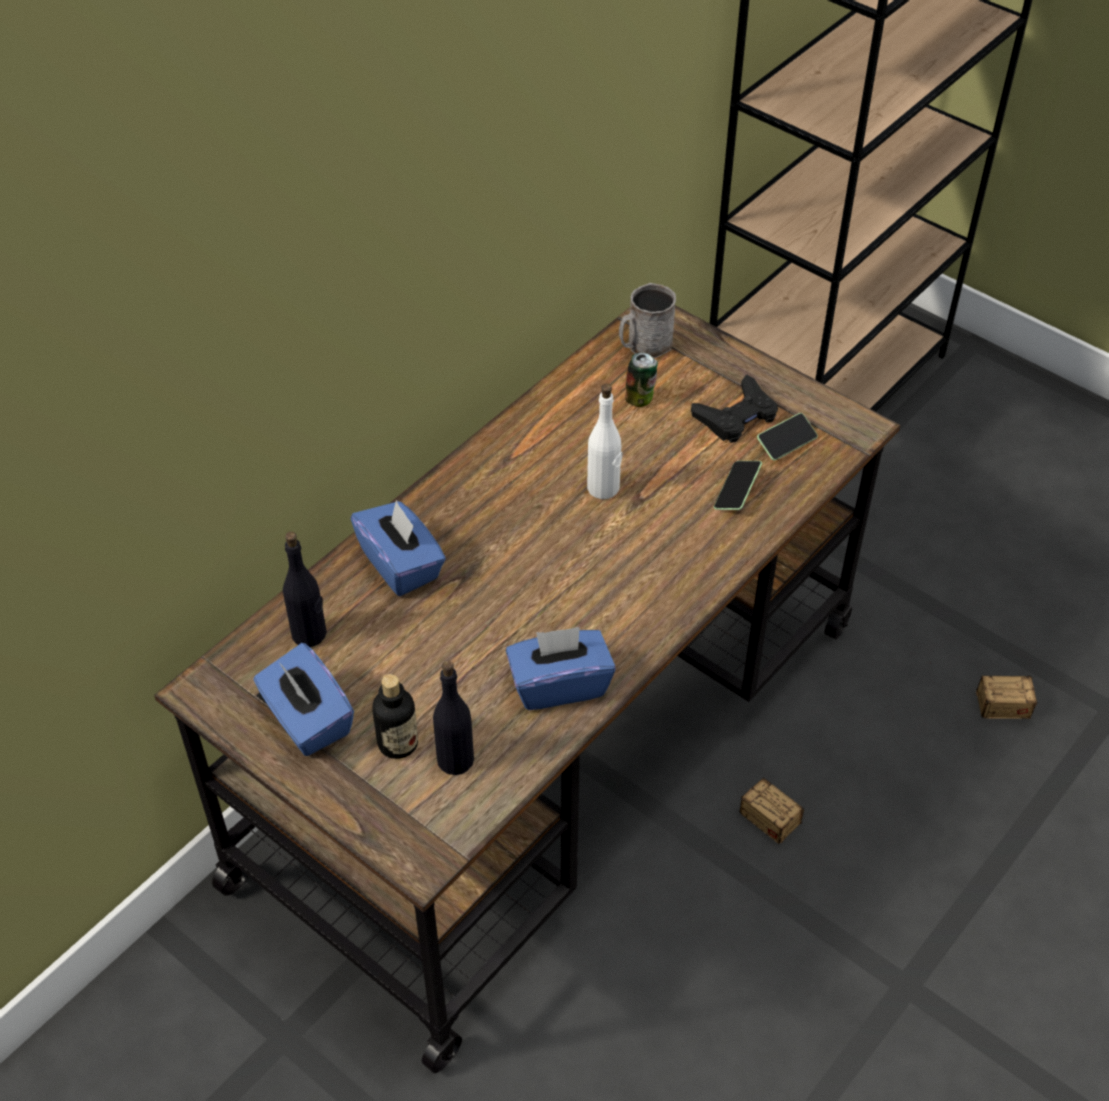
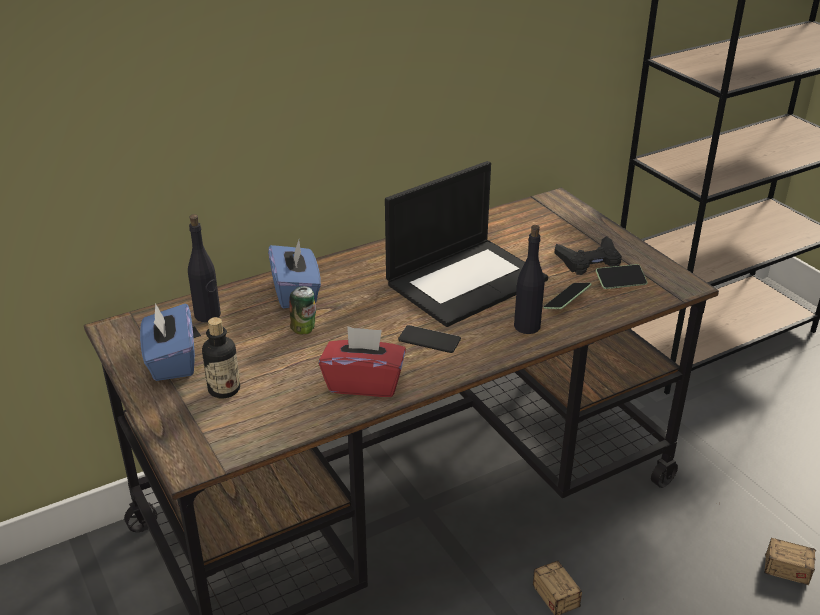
camera: 20 degrees right, 15 degrees down
(455, 759) = (258, 409): black bottle -> black bottle (527, 326)
(559, 684) = (364, 383): blue tissue box -> red tissue box
(603, 488) = (466, 280): white bottle -> laptop
(603, 597) = (429, 340): none -> phone
(640, 399) = (522, 239): can -> can (304, 329)
(644, 346) = (541, 213): grey mug -> none

